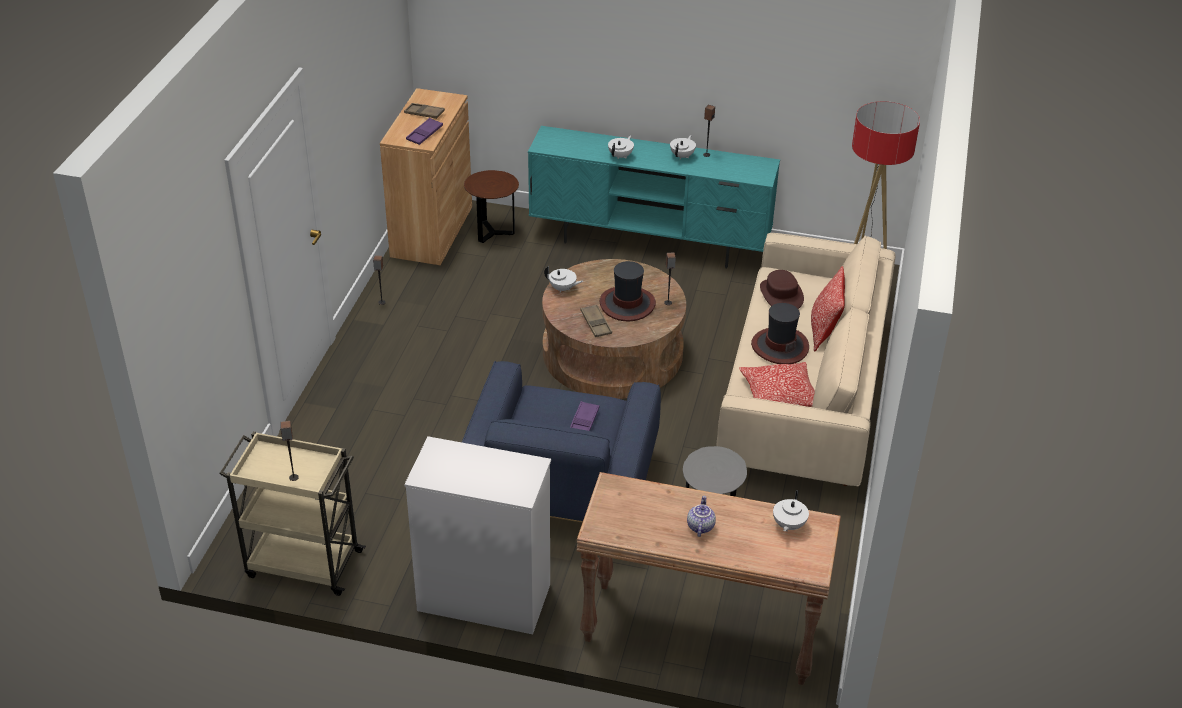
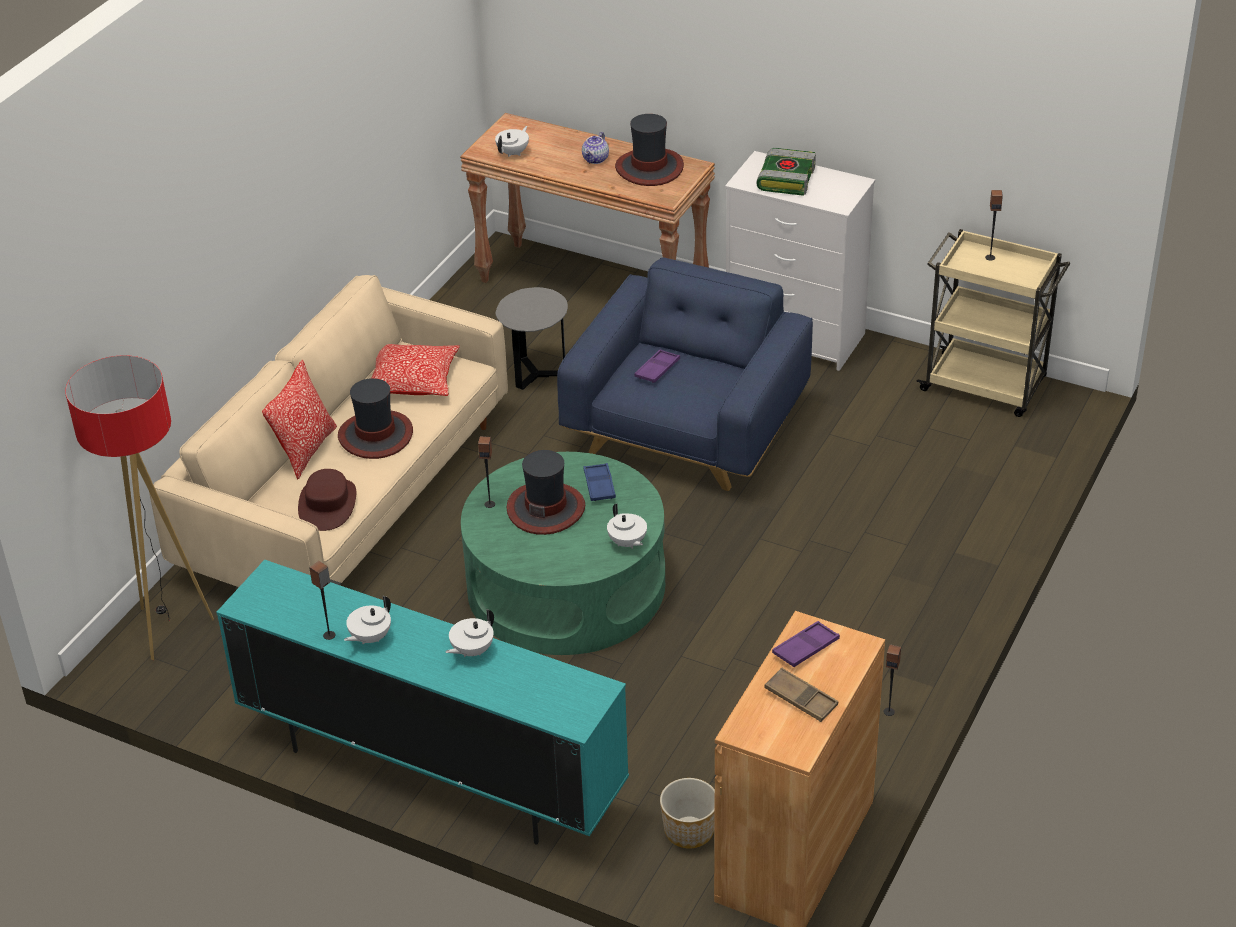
camera: 165 degrees left, 0 degrees up
(493, 233) = (688, 831): brown side table -> planter
(493, 473) = (785, 178): none -> book
(563, 288) = (627, 543): white teapot -> white teapot turned 150 degrees counterclockwise
(596, 323) = (599, 486): brown tray -> blue tray
(612, 352) = (566, 584): brown coffee table -> green coffee table
(641, 521) = (649, 168): none -> hat

